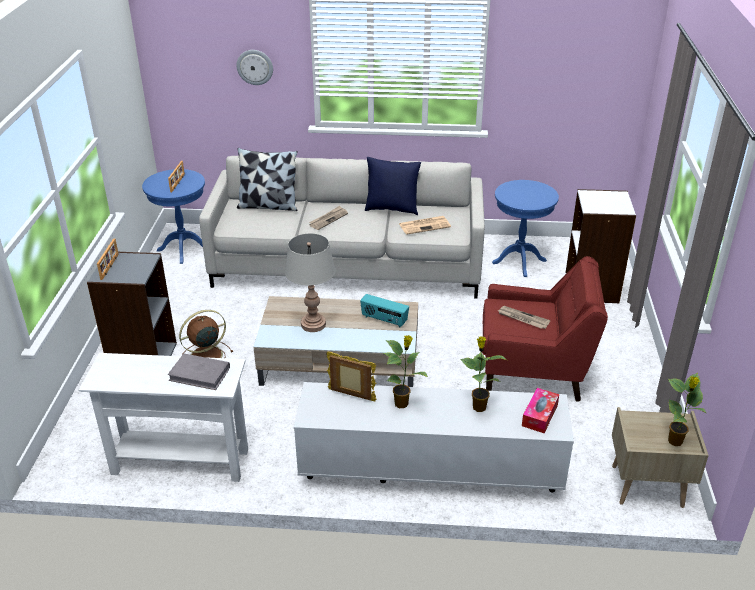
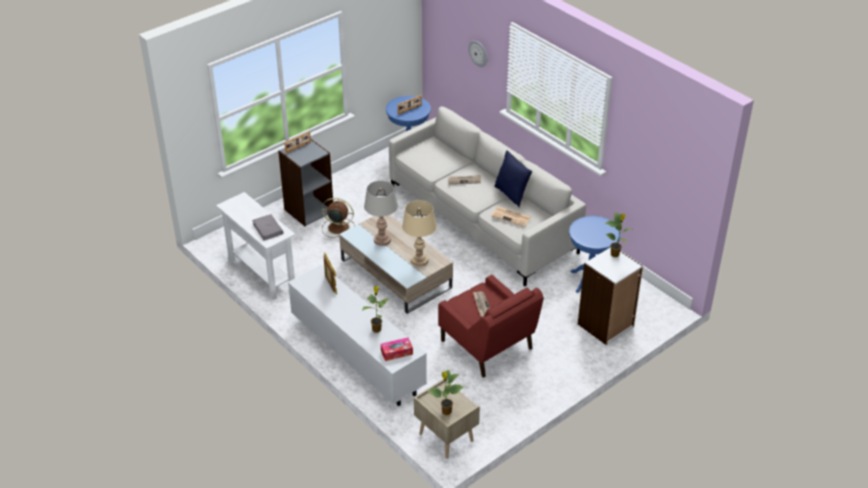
camera: 45 degrees right, 5 degrees up
(268, 206) = (446, 152): pillow -> none
(384, 320) = (419, 260): radio -> beige table lamp
(402, 403) = (346, 304): potted plant -> potted plant (615, 254)

